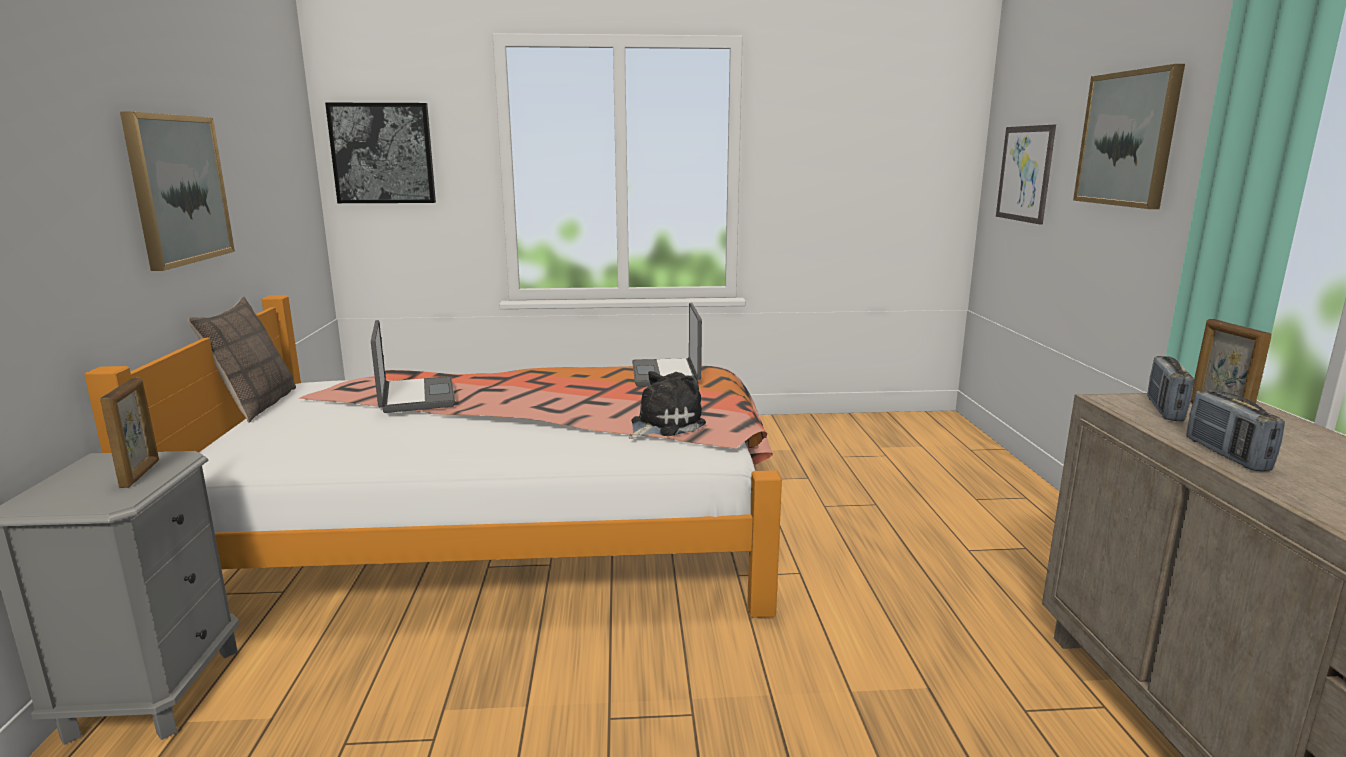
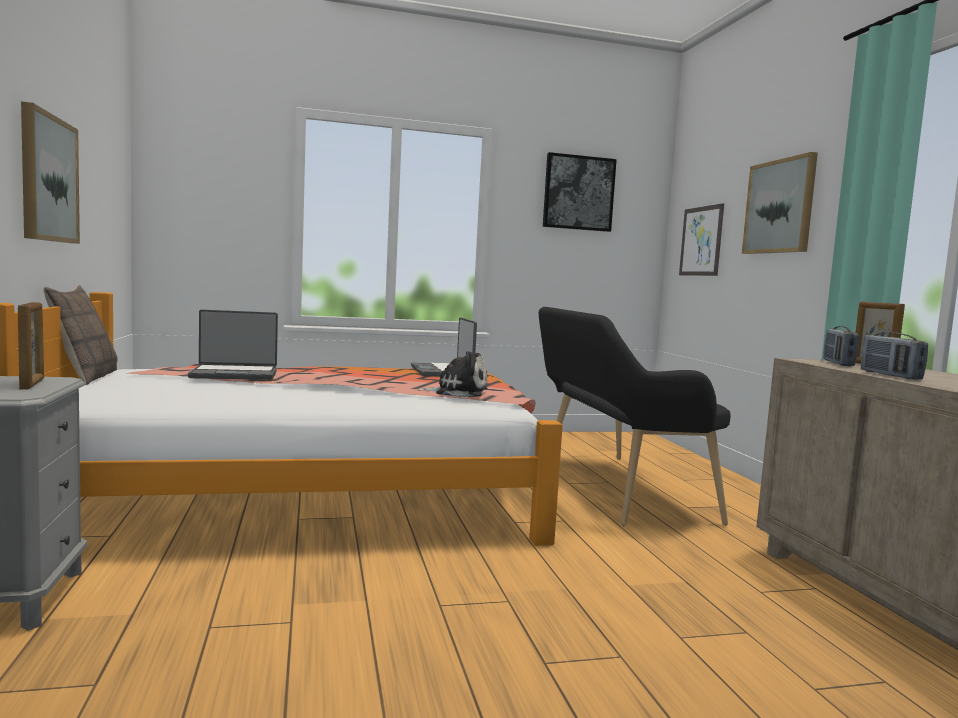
camera: 10 degrees left, 10 degrees down
(383, 153) = (192, 194): picture -> picture (578, 193)
(415, 396) = (235, 374): laptop -> laptop turned 105 degrees clockwise
(663, 424) = (457, 392): plush toy -> plush toy turned 60 degrees clockwise
(878, 516) = (612, 488): none -> black bench

